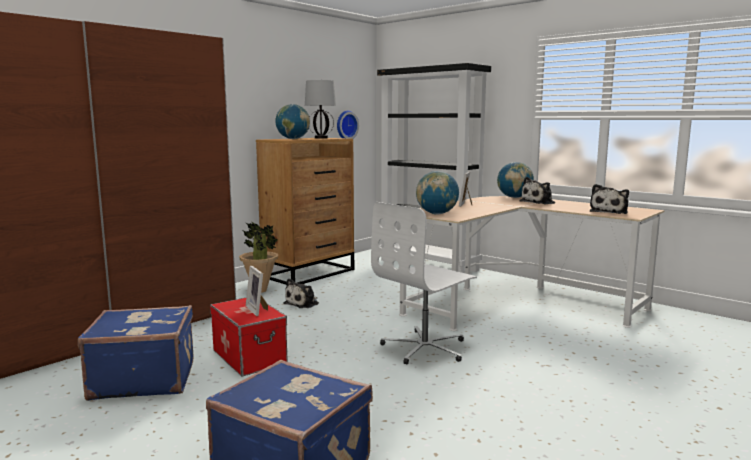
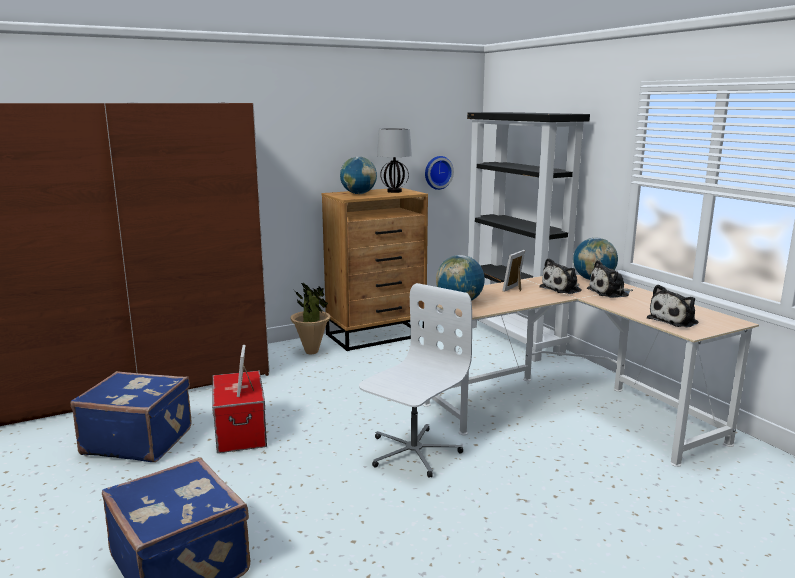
camera: 20 degrees right, 5 degrees up
(303, 303) = (339, 374): plush toy -> plush toy (562, 289)
(425, 348) = (413, 452): white office chair -> white office chair turned 150 degrees clockwise

